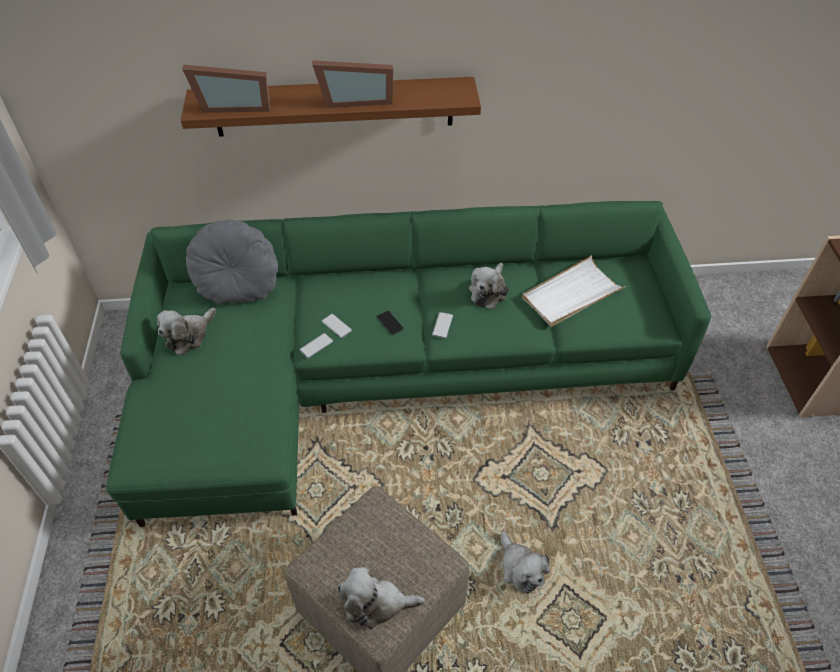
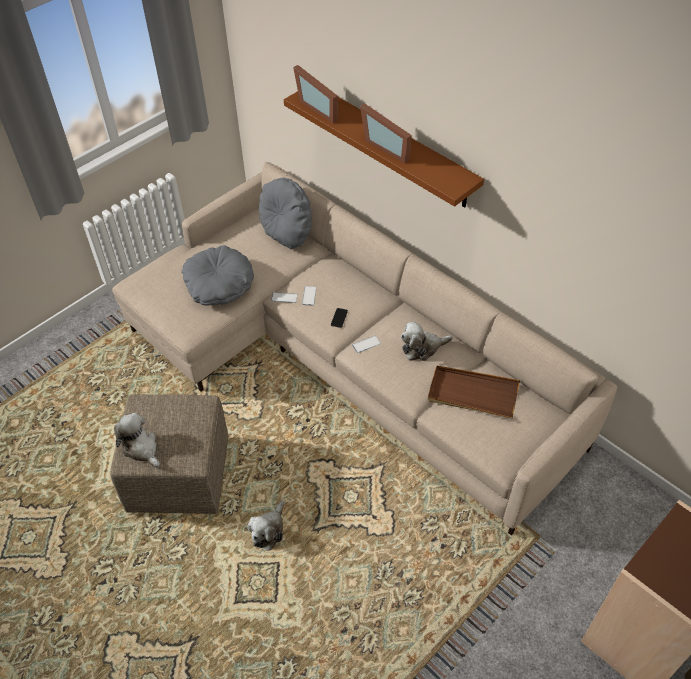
camera: 50 degrees right, 0 degrees up
(189, 336) = (232, 240): plush toy -> none
(236, 383) = (220, 284): none -> grey pillow
(388, 370) = (347, 359): green sofa -> beige sofa
(571, 294) = (472, 394): white tray -> brown tray

